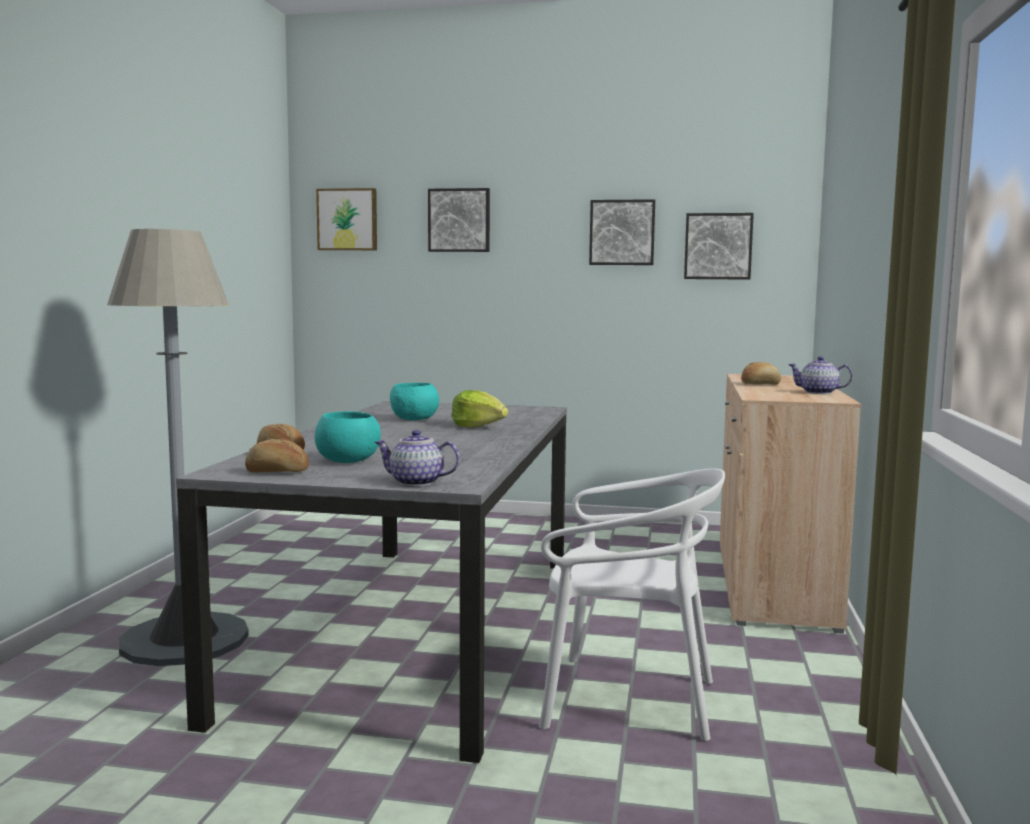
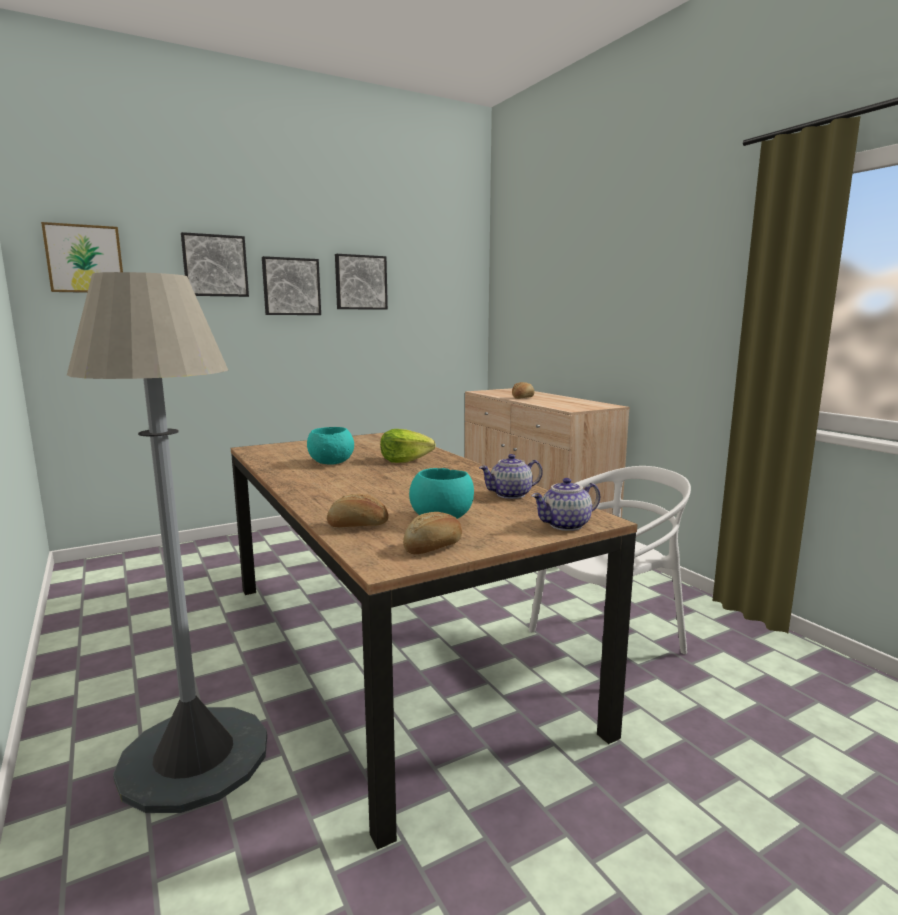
camera: 40 degrees left, 5 degrees up
(420, 629) = (393, 649): grey dining table -> brown dining table
(718, 246) = (428, 295): picture -> picture (291, 286)
(819, 392) = (577, 401): teapot -> teapot (511, 494)

